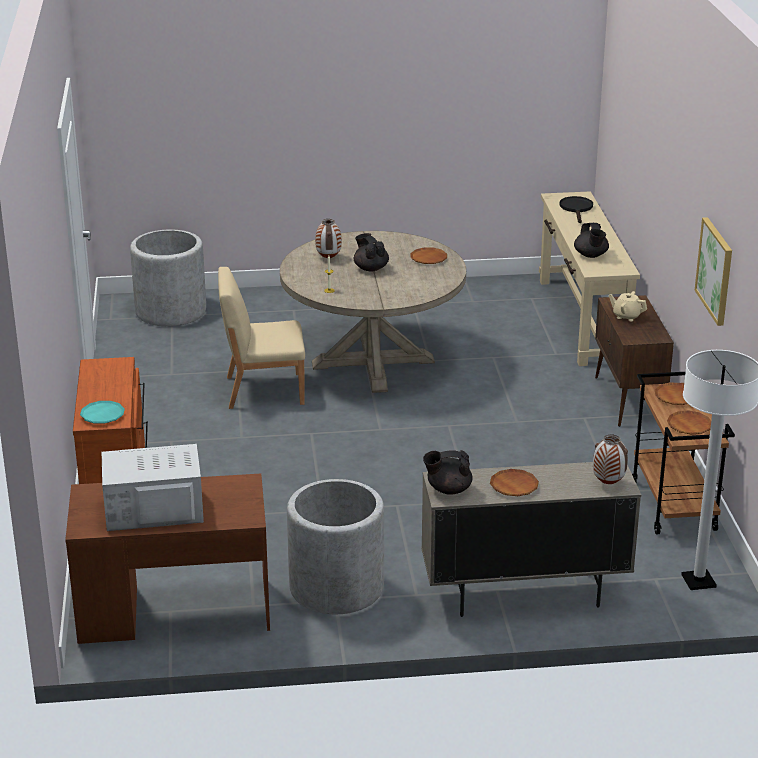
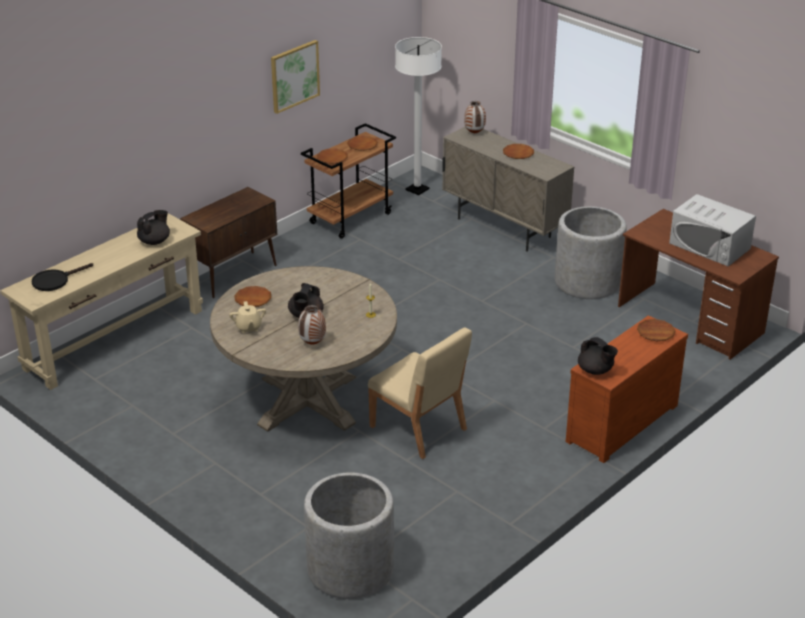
camera: 130 degrees left, 5 degrees up
(102, 415) = (655, 333): turquoise plate -> brown plate
(448, 489) = (551, 168): black teapot -> black teapot (595, 370)
(626, 316) = (227, 213): beige teapot -> beige teapot (248, 327)

